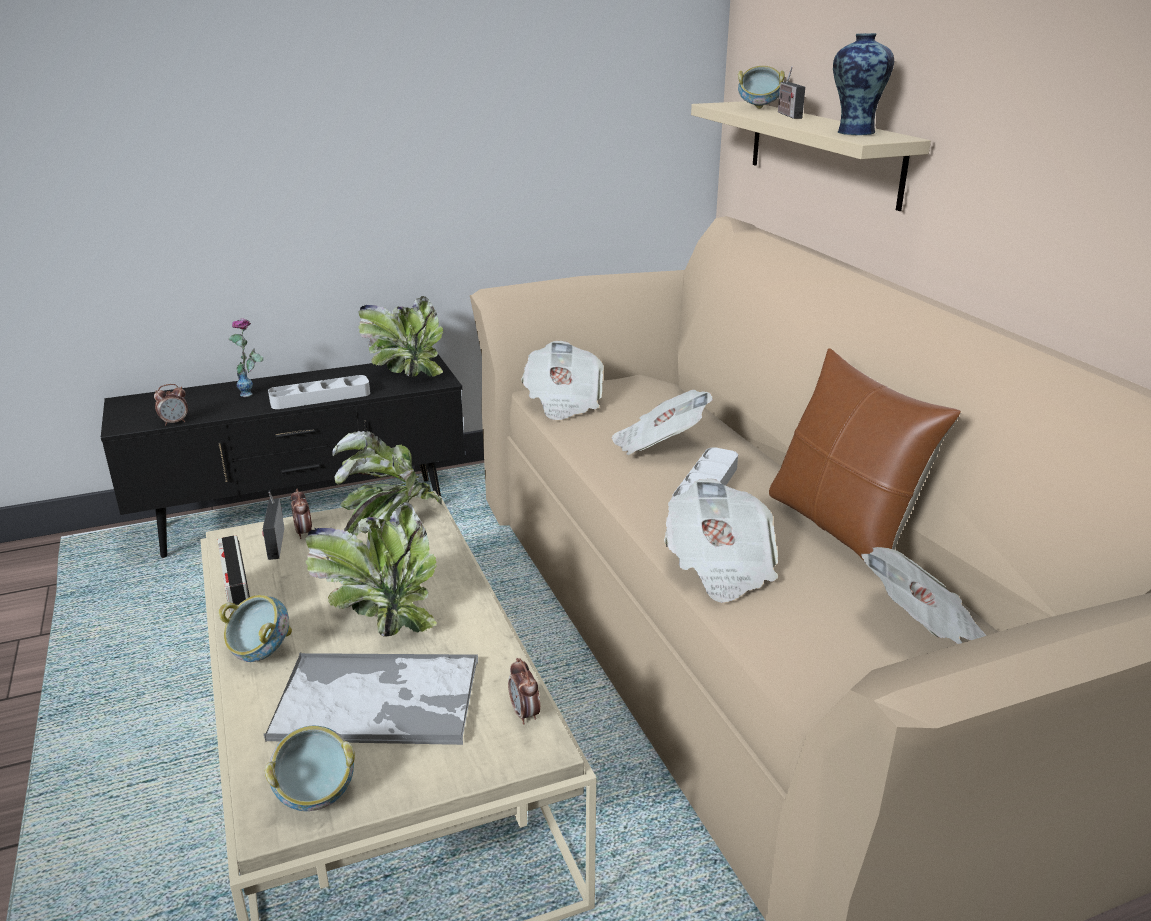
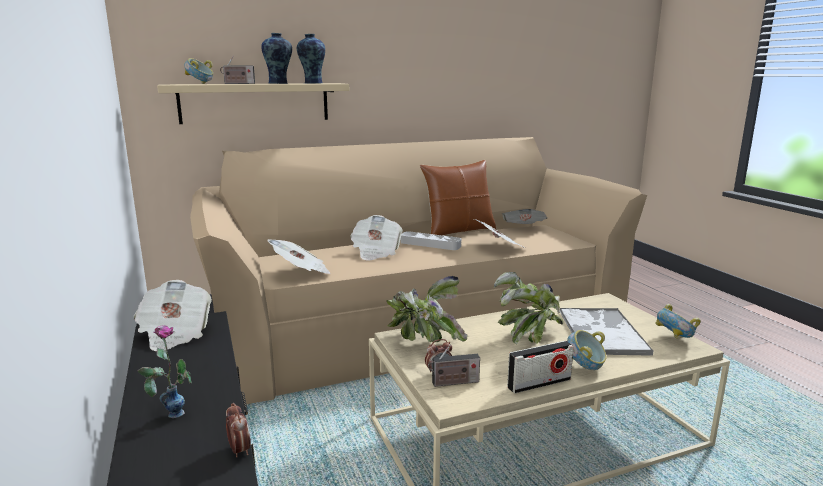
camera: 90 degrees left, 10 degrees down
(320, 397) = (215, 368): grey tray -> none
(407, 371) = (175, 333): potted plant -> newspaper
(525, 714) = (589, 302): alarm clock -> none
(815, 124) = (279, 83): none -> vase

